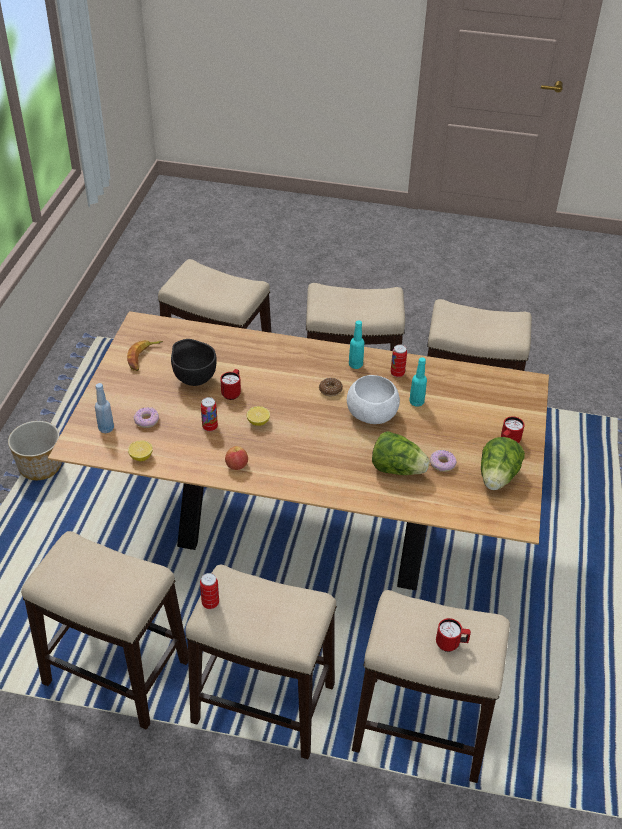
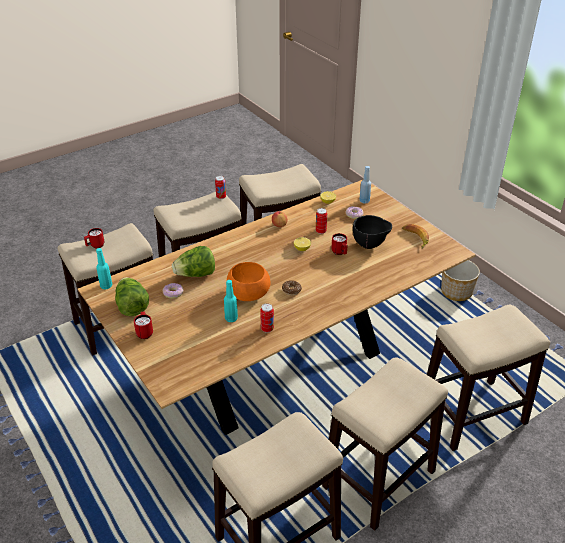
camera: 135 degrees right, 5 degrees down
(355, 365) = (300, 316): turquoise bottle -> turquoise bottle (106, 286)
(372, 414) = (248, 293): white bowl -> orange bowl

